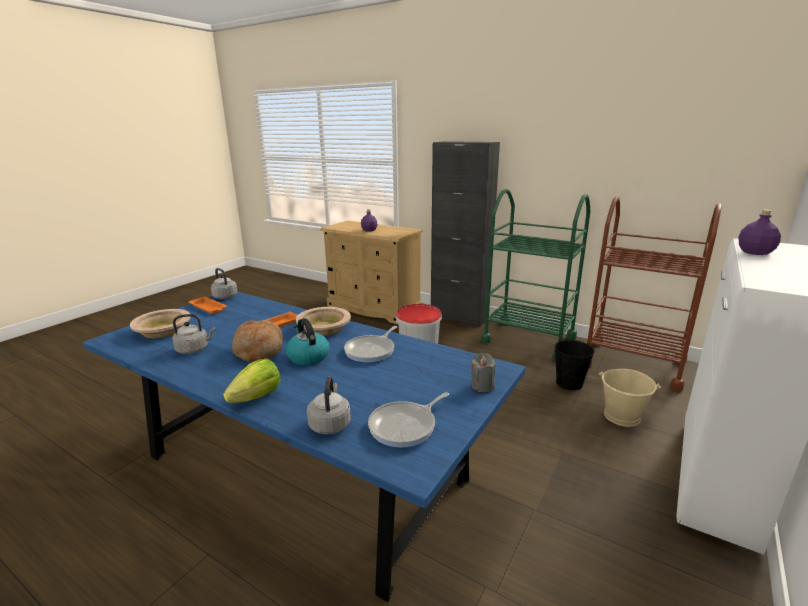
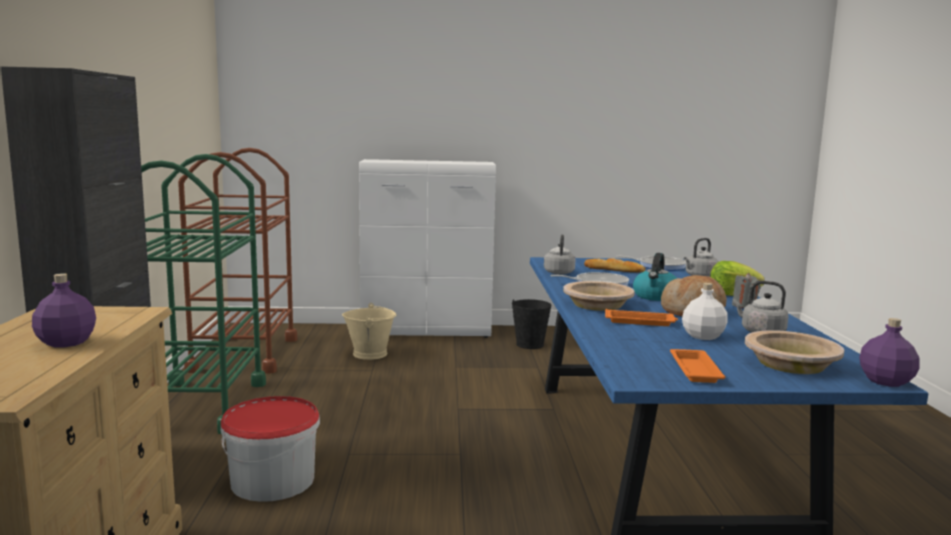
camera: 125 degrees left, 10 degrees down
(226, 297) = (644, 377): grey kettle -> grey kettle (559, 272)
(226, 330) = (702, 336): none -> white bottle
(416, 384) = (614, 270): none -> bread
(482, 386) = (579, 260): grey candle -> grey candle (744, 306)
(569, 383) = (322, 374): black bucket -> black bucket (530, 344)
(755, 252) = (405, 162): purple bottle -> purple bottle (886, 381)

